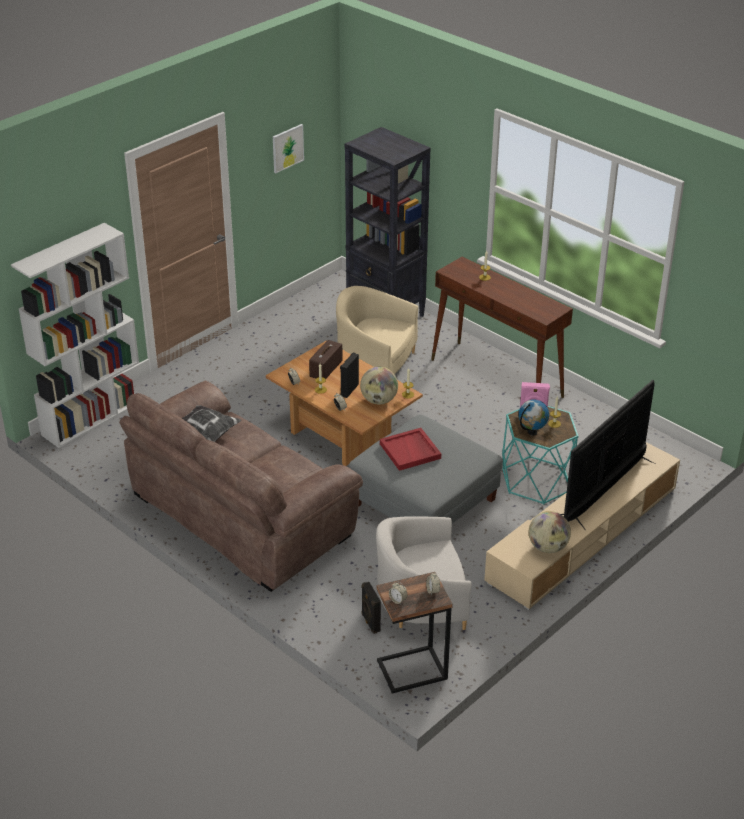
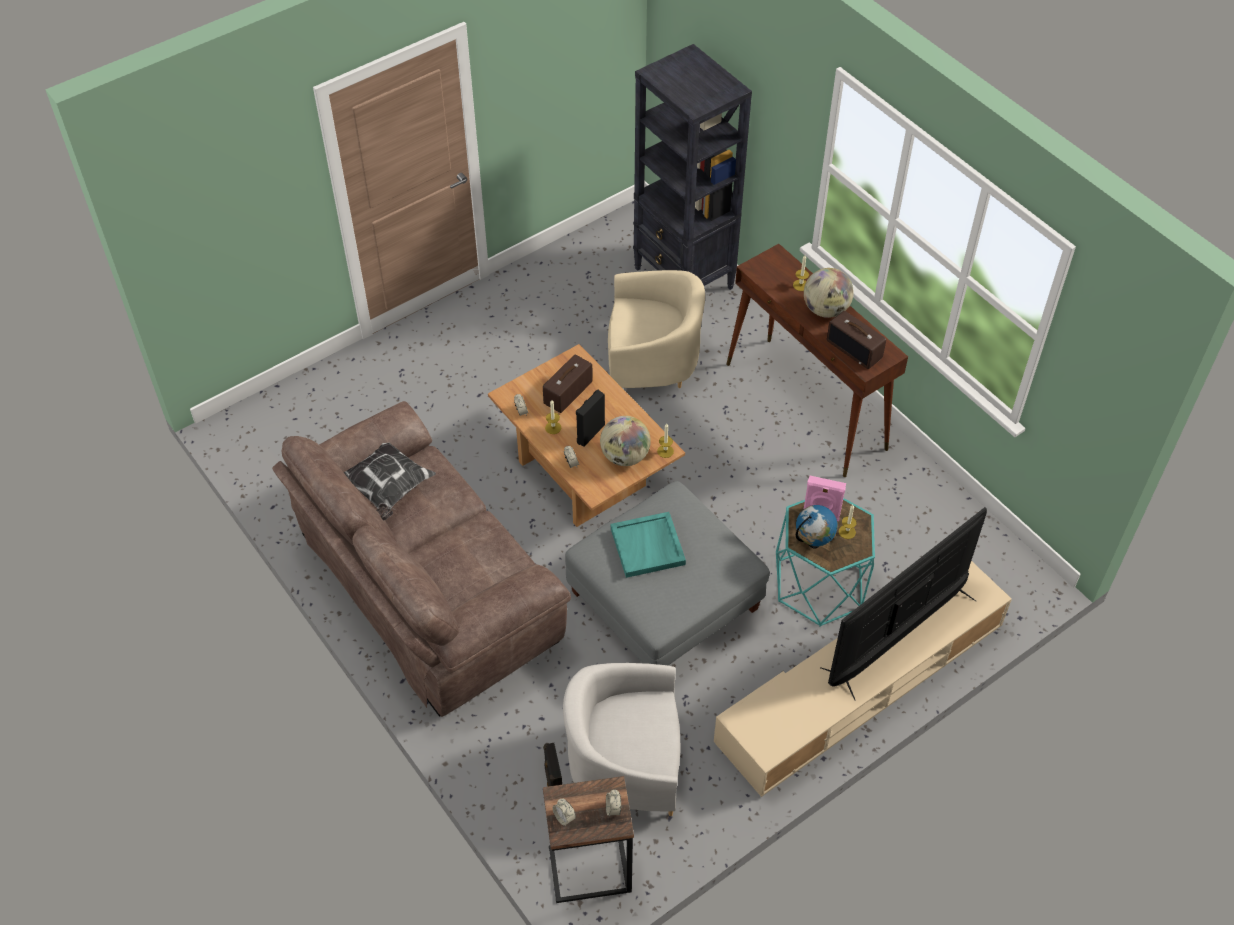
camera: 10 degrees right, 15 degrees up
(93, 417) = (277, 403): white bookcase -> none
(287, 148) = (564, 58): picture -> none
(375, 364) = (651, 362): beige armchair -> beige armchair turned 150 degrees clockwise
(410, 451) = (648, 547): red tray -> turquoise tray
(534, 308) = (855, 349): none -> radio
(548, 547) = (798, 722): globe -> globe (825, 310)

